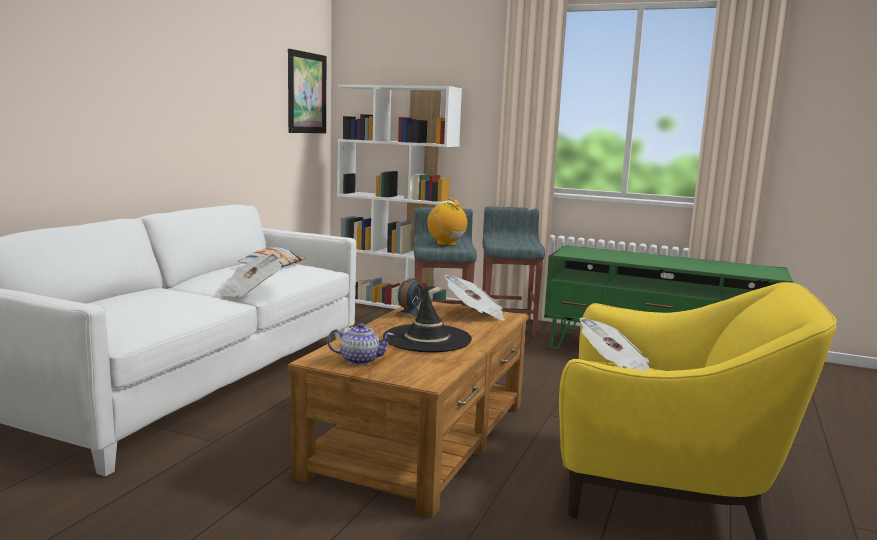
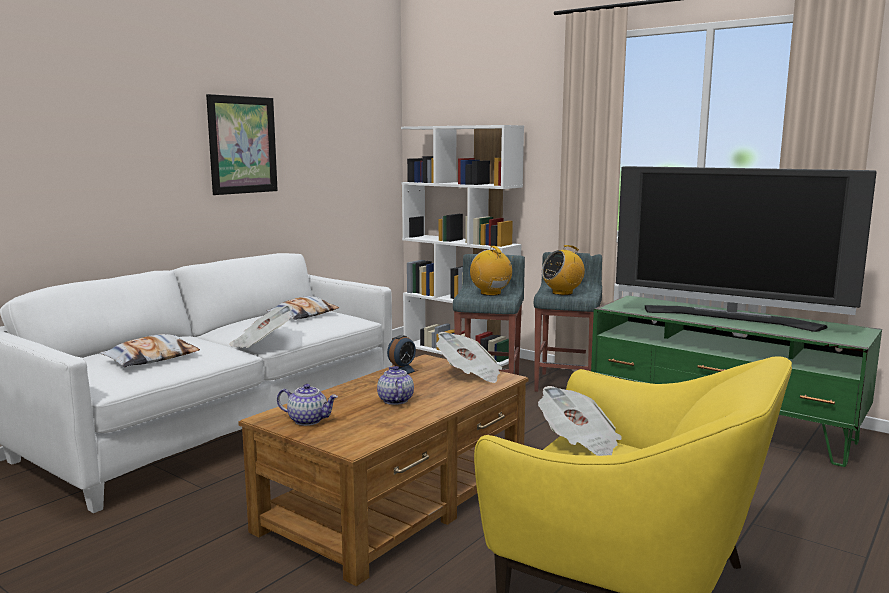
camera: 15 degrees right, 0 degrees up
(147, 308) = (152, 358): none -> pillow
(306, 93) = (371, 136): picture -> picture (242, 145)
(427, 339) = (395, 400): black hat -> teapot
(509, 243) = (562, 293): none -> radio
(667, 262) = (730, 318): none -> television

